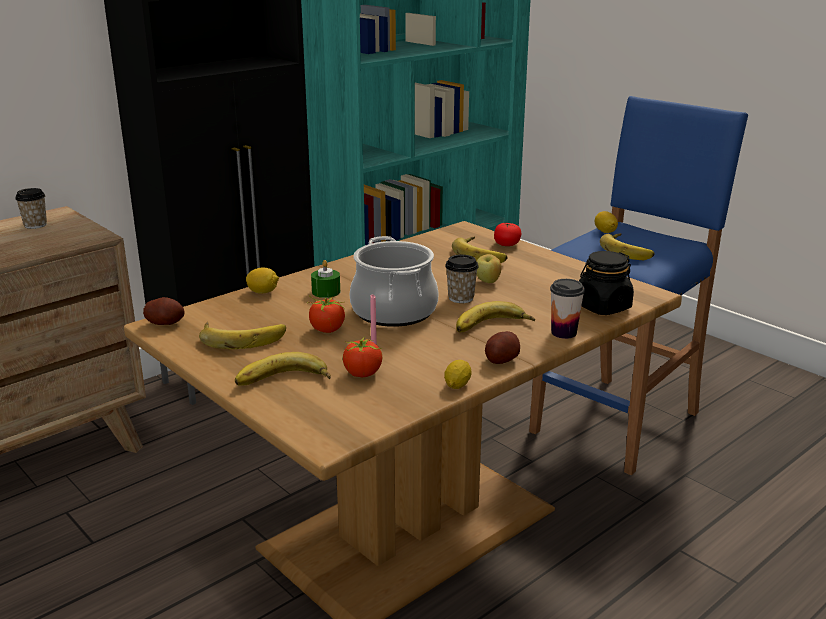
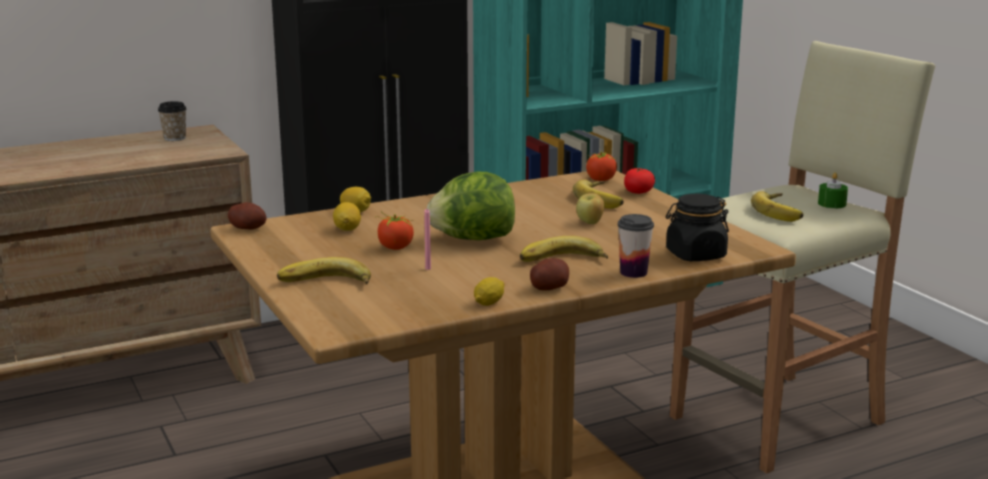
camera: 15 degrees right, 5 degrees down
(242, 337) = (311, 246): banana -> none
(326, 292) = (417, 217): green candle -> green candle (832, 204)
(362, 374) = (403, 285): tomato -> tomato (601, 180)
(394, 311) = (473, 239): cooking pot -> lettuce
(461, 298) = (550, 234): cup -> none
(605, 231) = (770, 192): lemon -> lemon (347, 229)
(617, 422) = (780, 420): blue stool -> beige stool

